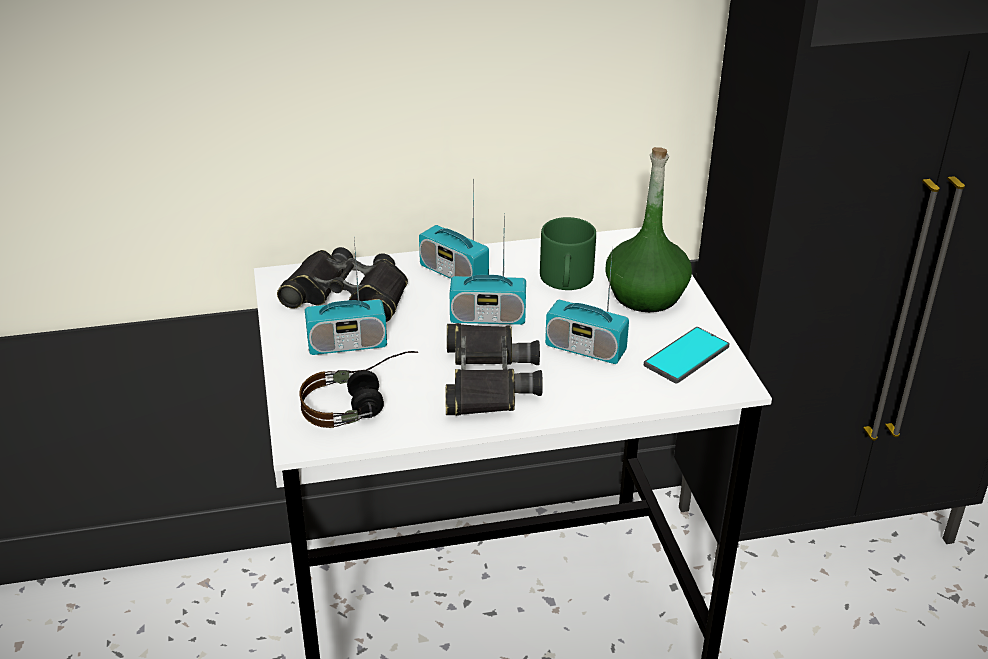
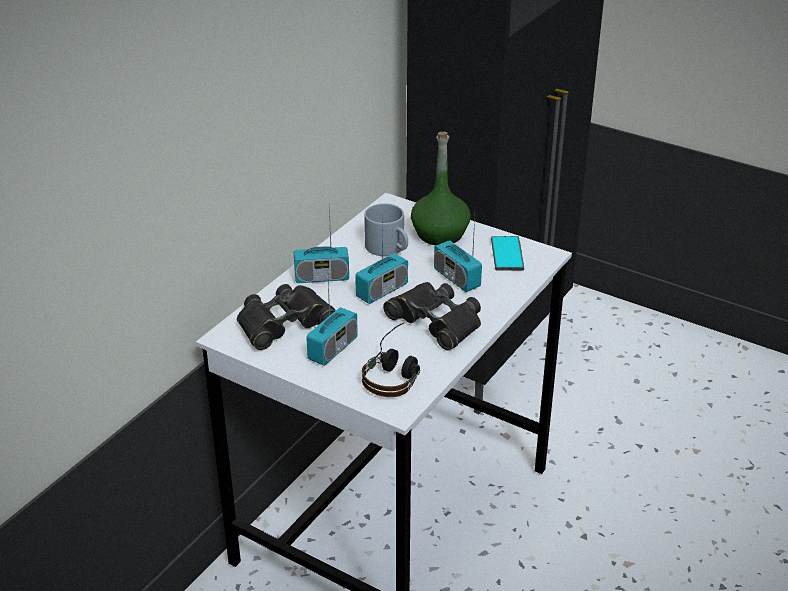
camera: 45 degrees left, 0 degrees up
(567, 281) = (389, 248): green mug -> grey mug
(585, 349) = (456, 278): radio -> radio turned 75 degrees clockwise

